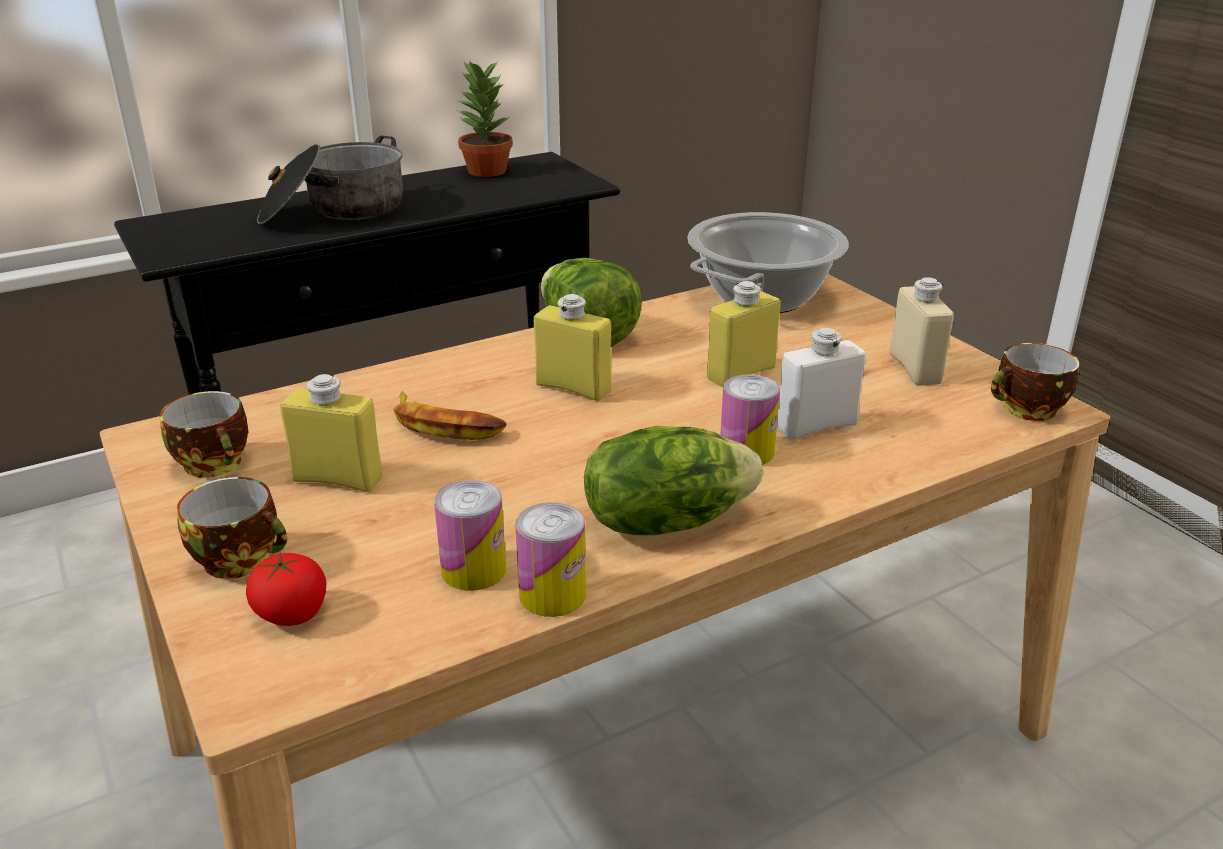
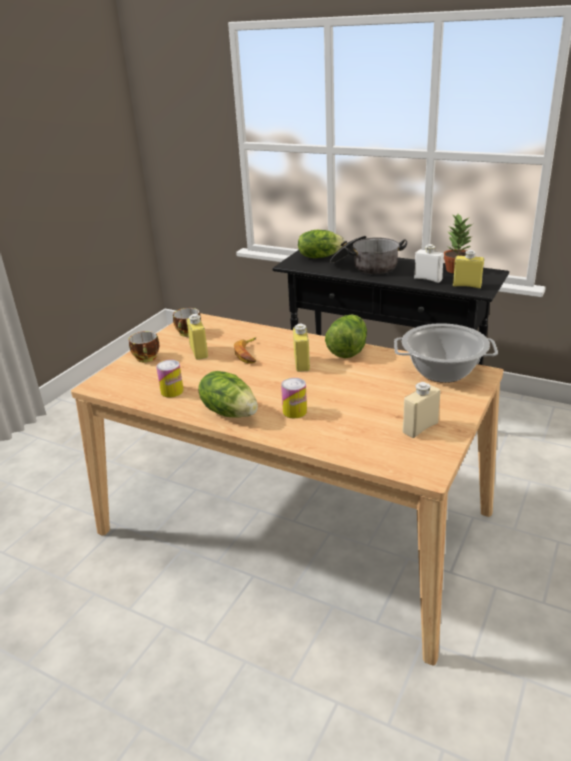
camera: 60 degrees right, 0 degrees up
(202, 225) = (319, 256): none -> lettuce
(291, 613) = (130, 375): tomato -> none
(552, 594) = (170, 408): can -> none
(741, 373) = (358, 390): yellow bottle -> yellow bottle (467, 285)
(816, 426) = (333, 420): white bottle -> white bottle (428, 279)
(1027, 410) = (416, 467): cup -> none

